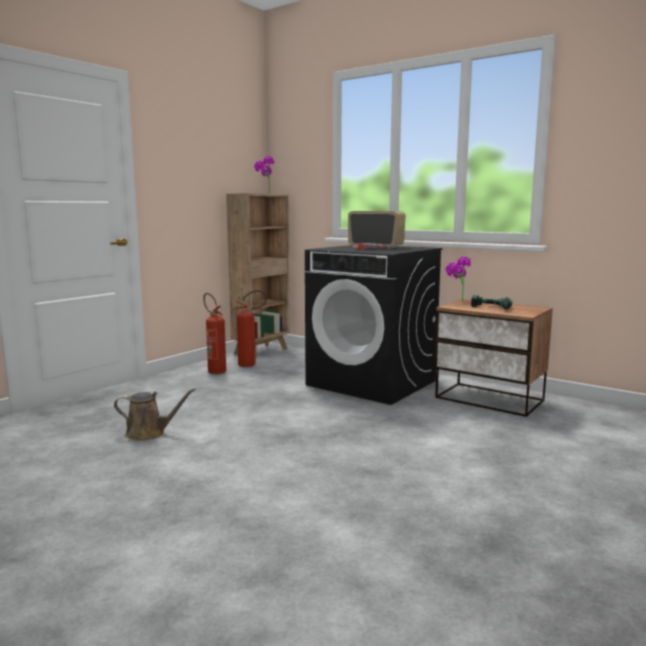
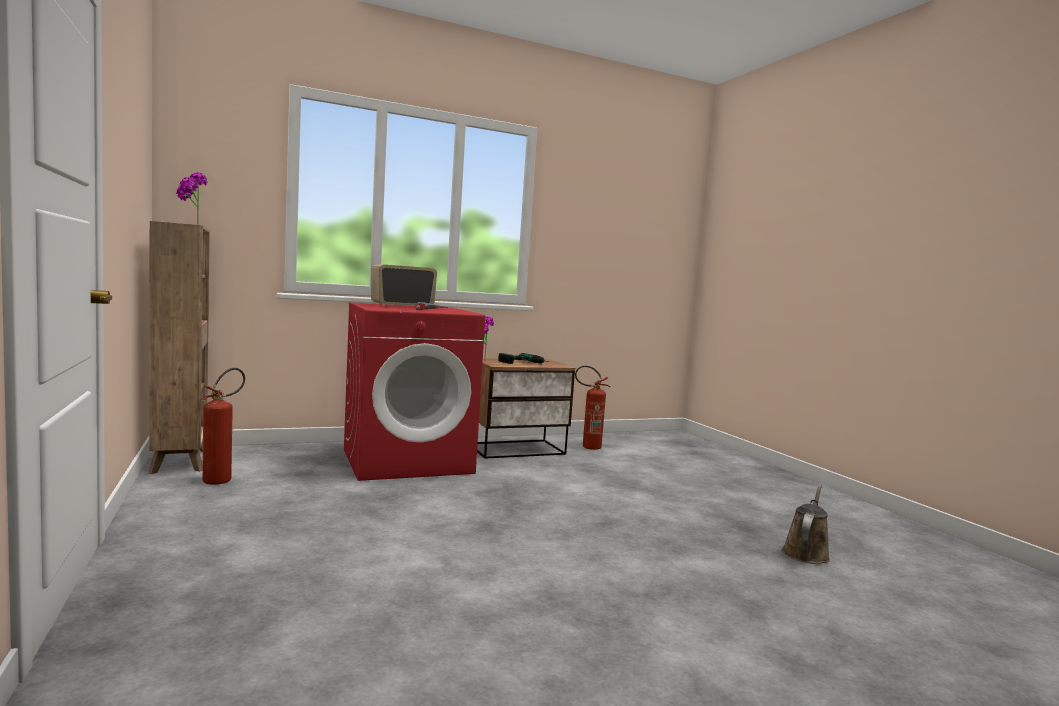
camera: 60 degrees left, 5 degrees down
(149, 433) = (360, 585): brown watering can -> brown watering can (806, 553)
(214, 370) = (194, 499): fire extinguisher -> fire extinguisher (587, 447)
(372, 383) = (407, 461): black washing machine -> red washing machine

